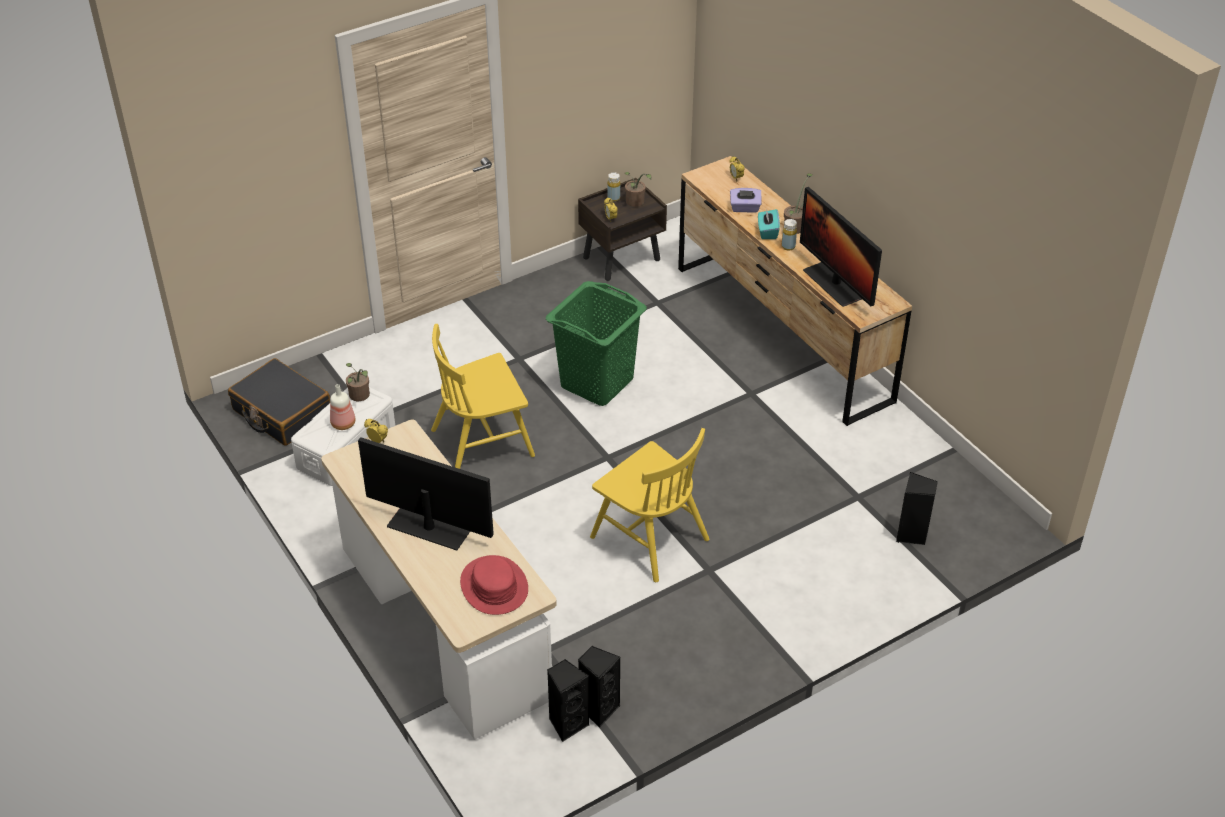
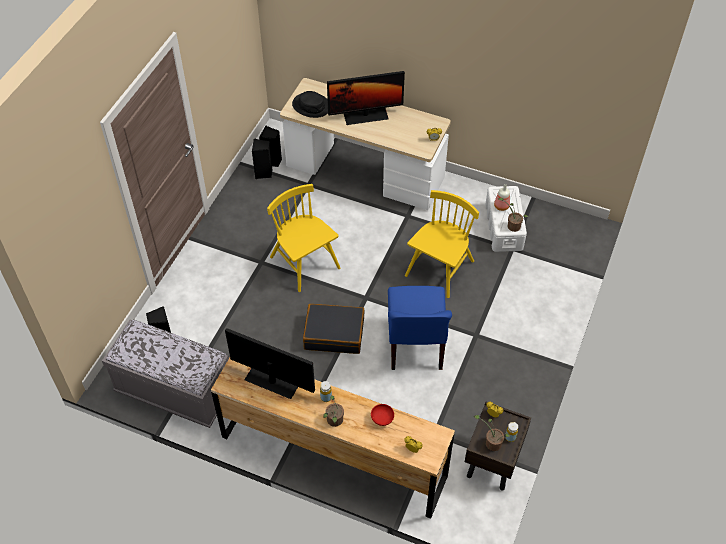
camera: 145 degrees right, 10 degrees up
(281, 412) = (560, 227): black suitcase -> black suitcase (334, 334)
(494, 586) = (311, 105): red hat -> black hat
(597, 382) = (415, 344): green laundry basket -> blue chair
(649, 537) = (305, 263): yellow chair -> yellow chair turned 45 degrees clockwise
(745, 208) = (382, 419): purple tissue box -> red bowl
(767, 232) = (350, 404): turquoise tissue box -> none
(928, 472) = (175, 392): none -> grey bench

